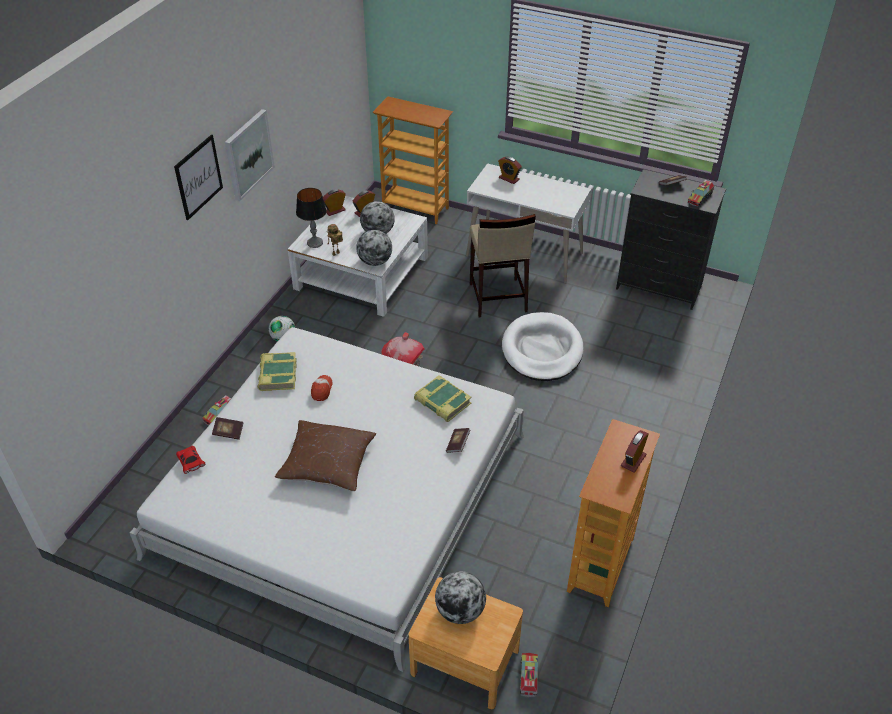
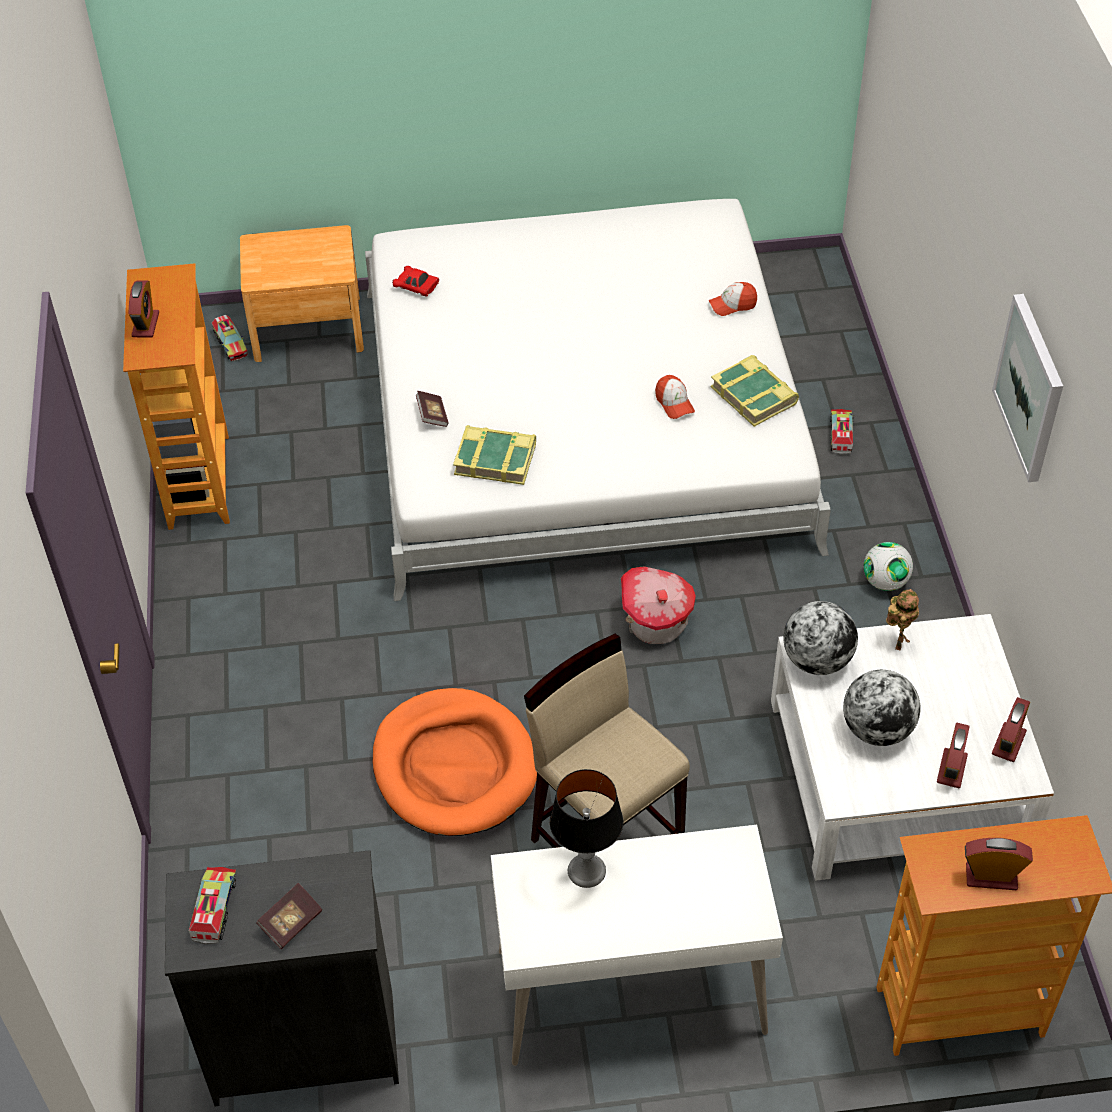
camera: 150 degrees right, 5 degrees up
(191, 463) = (734, 255): red toy car -> red toy car (416, 287)
(198, 177) = (994, 251): picture -> none
(228, 432) = (732, 304): book -> cap
(315, 243) = (959, 648): table lamp -> table lamp (587, 872)
(327, 464) = (575, 323): brown pillow -> none
(460, 611) = (309, 263): globe -> none
(509, 178) = (698, 907): alarm clock -> alarm clock (991, 877)
(542, 350) = (454, 767): white dog bed -> orange dog bed

